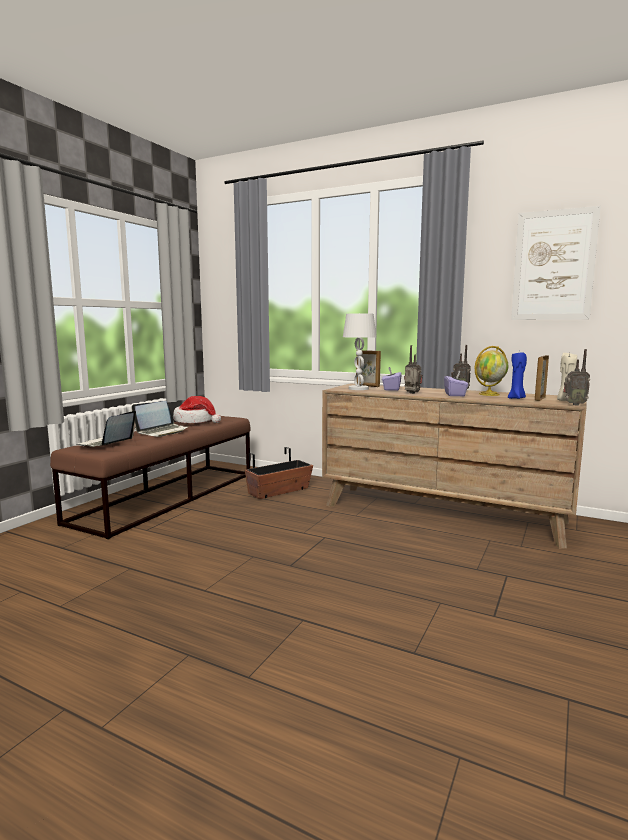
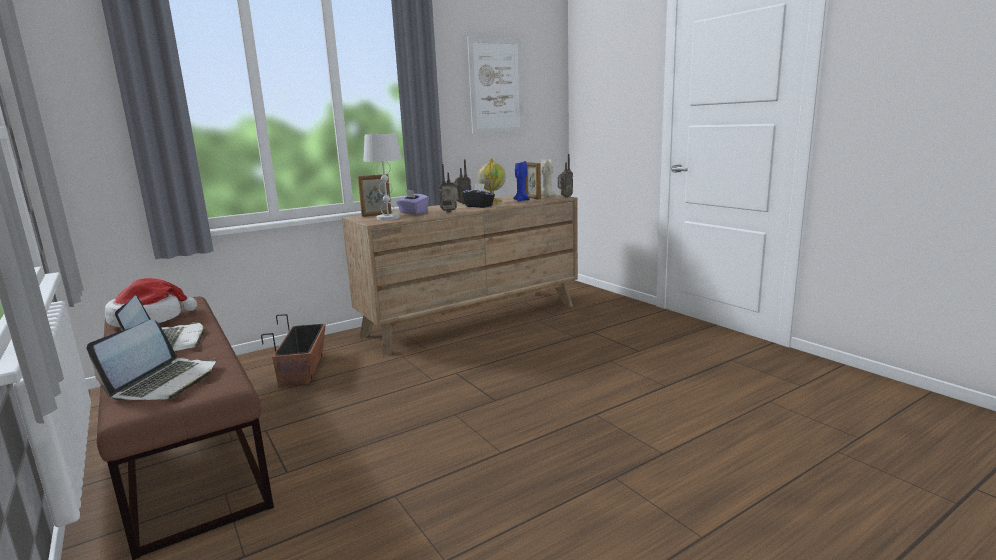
camera: 60 degrees left, 5 degrees up
(106, 444) = (165, 382): laptop -> laptop turned 120 degrees counterclockwise
(455, 395) = (479, 206): purple tissue box -> black tissue box

